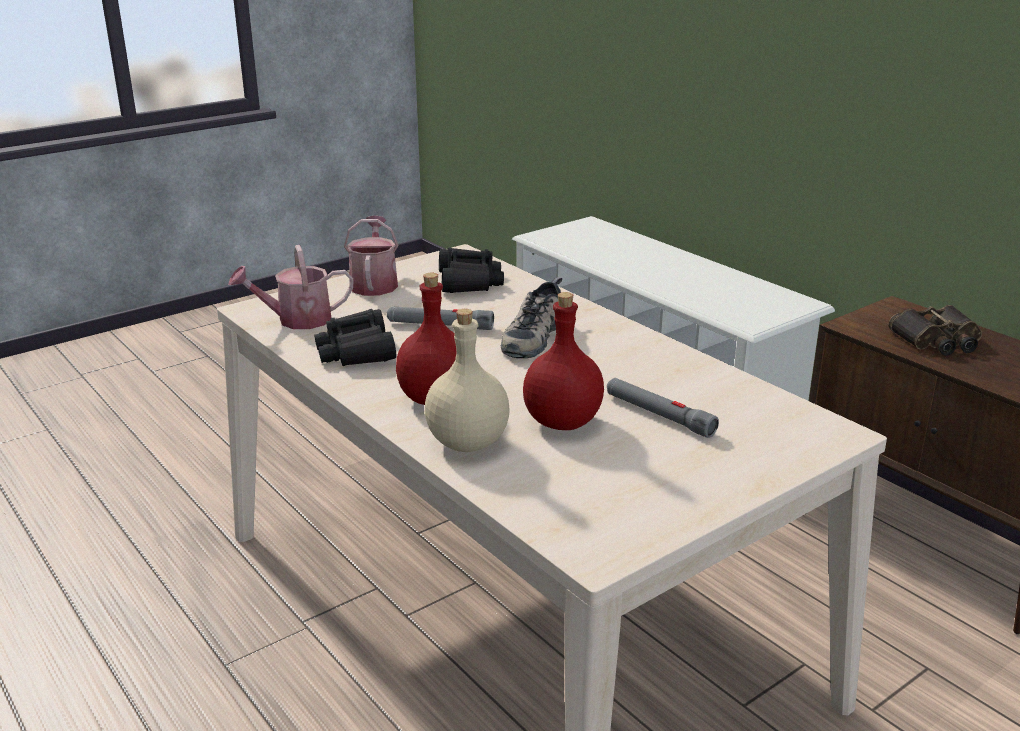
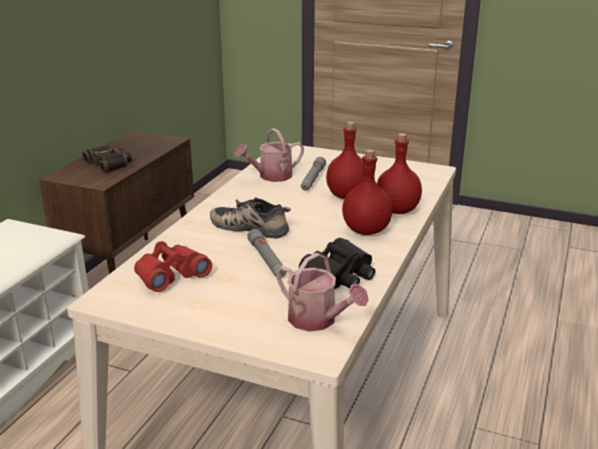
camera: 120 degrees left, 0 degrees up
(374, 283) = (208, 316): watering can -> watering can (271, 176)
(467, 442) = (396, 210): beige bottle -> red bottle
(469, 282) = (170, 275): black binoculars -> red binoculars
(532, 335) = (251, 227): shoe -> shoe turned 150 degrees counterclockwise

